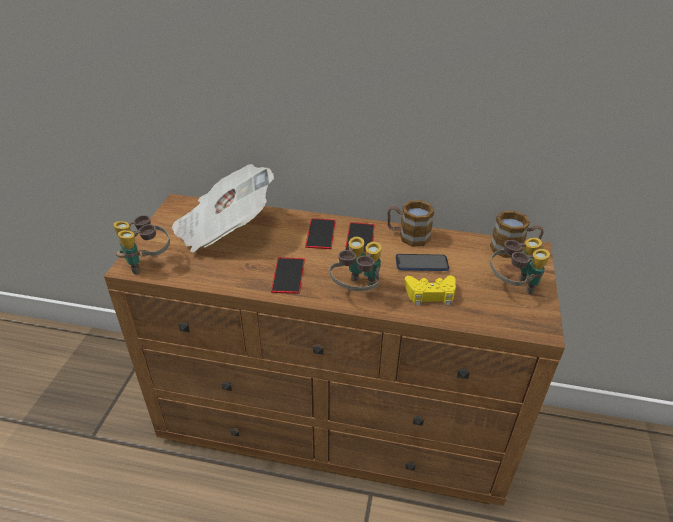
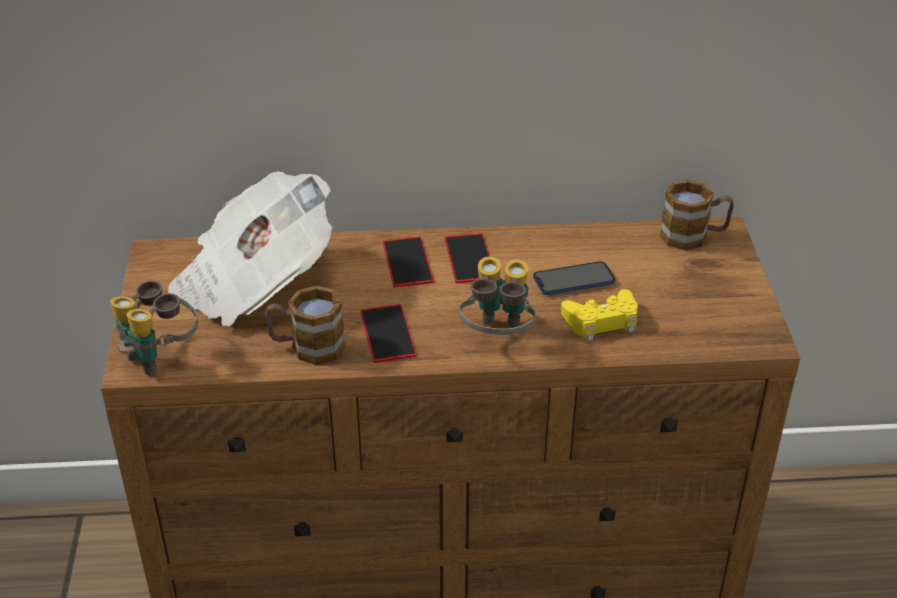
camera: 15 degrees left, 0 degrees up
(407, 236) = (538, 242): mug -> mug (307, 347)
(513, 287) = (710, 290): binoculars -> none

